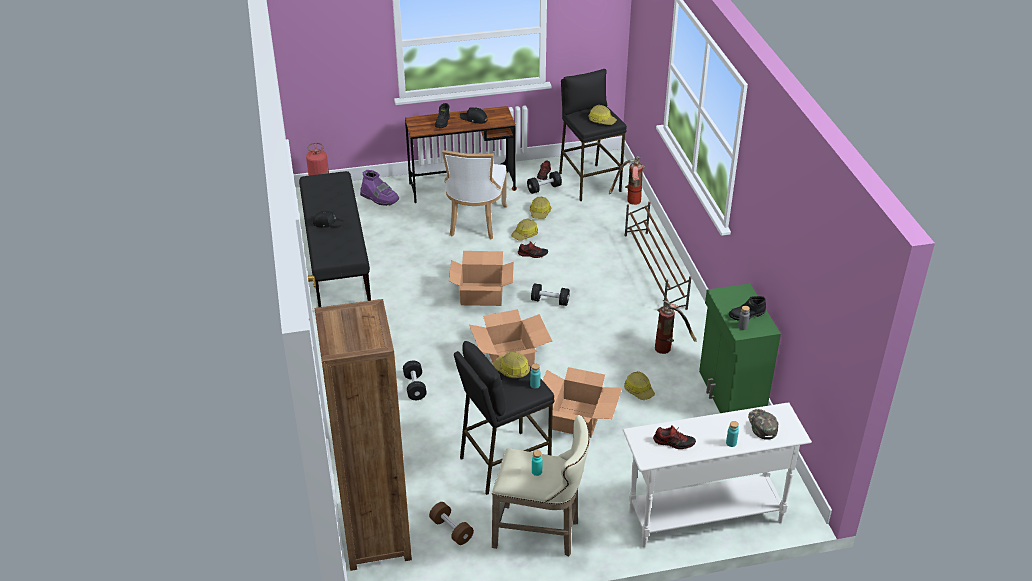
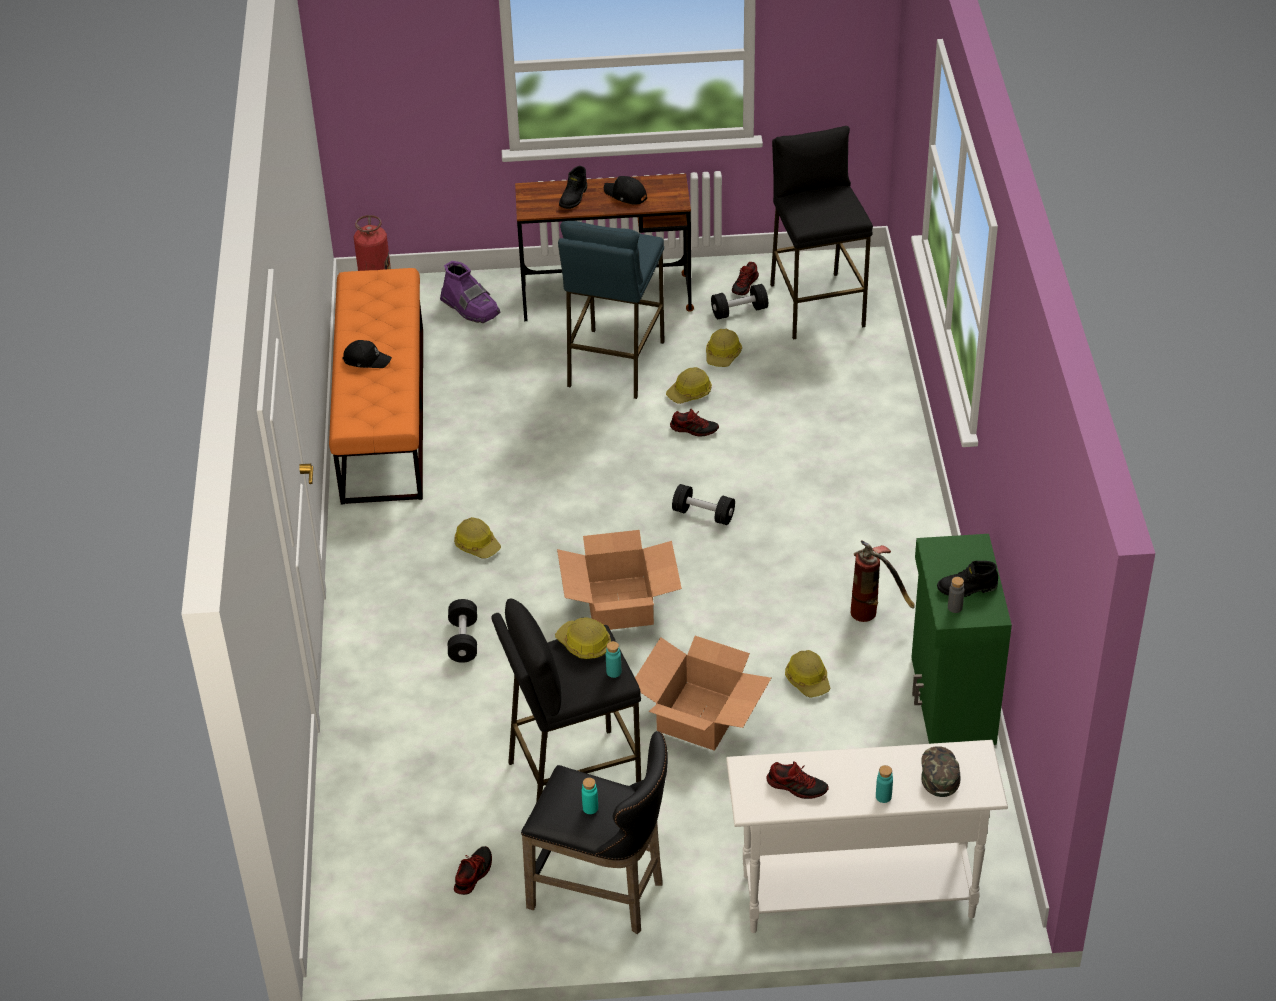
camera: 10 degrees right, 5 degrees up
(337, 260) = (383, 413): black bench -> orange bench
(376, 537) = (361, 873): brown bookcase -> none
(451, 530) = (473, 874): brown dumbbell -> shoe
(475, 222) = (614, 364): white chair -> blue stool
(481, 293) = (598, 492): cardboard box -> none
(541, 533) = (603, 894): beige stool -> black stool
(601, 120) = (832, 214): hard hat -> hard hat (477, 544)
(629, 202) = (873, 347): fire extinguisher -> none
(654, 271) = (884, 476): brown shoe rack -> none

